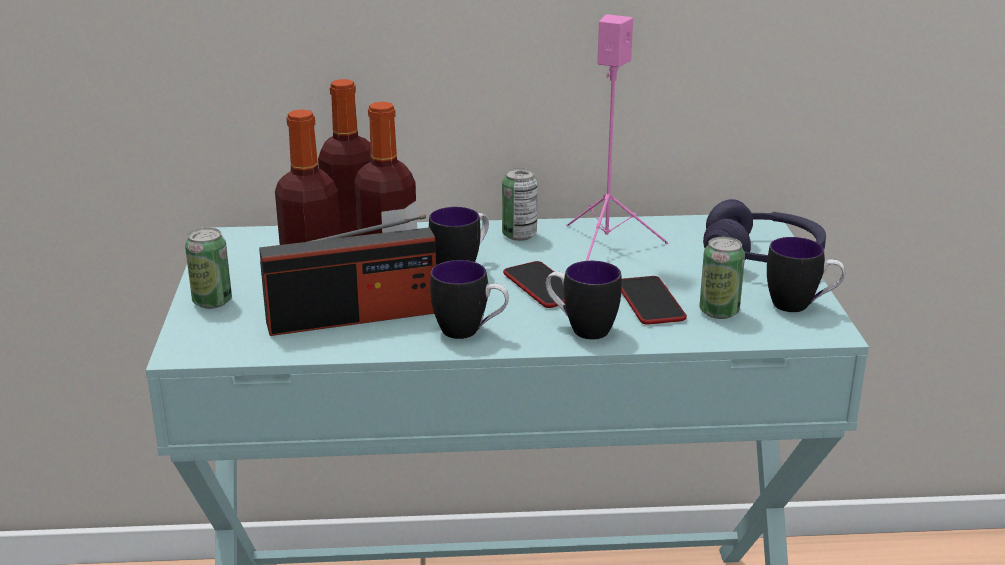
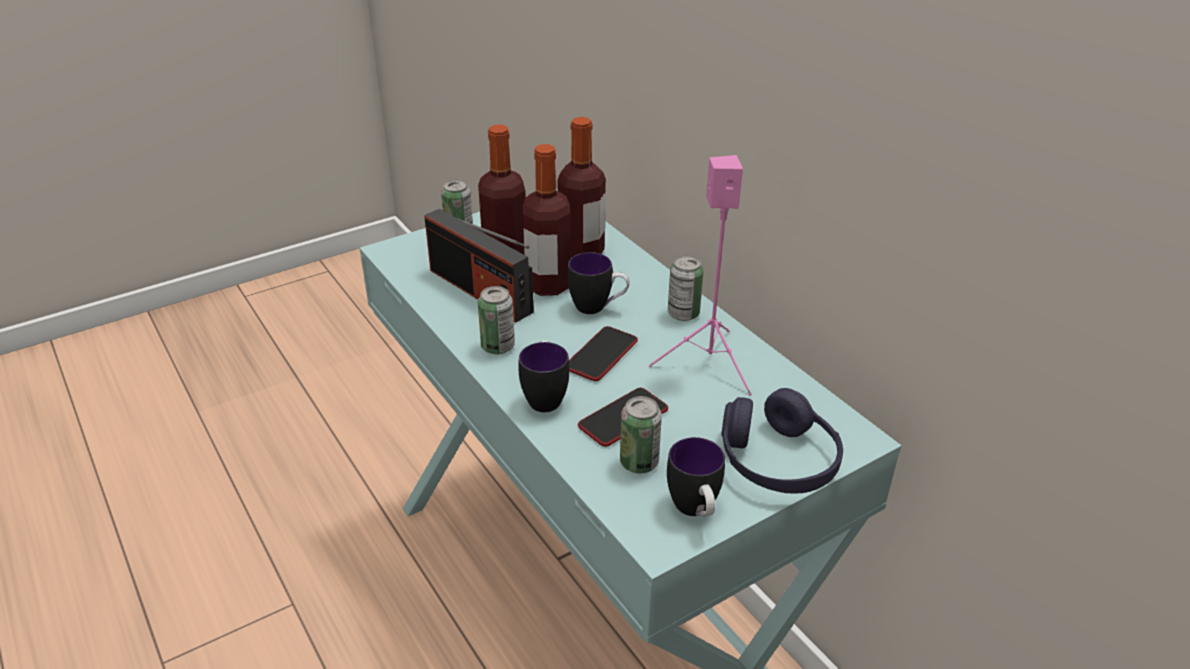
camera: 60 degrees right, 10 degrees up
(470, 332) = (498, 346): mug -> can

